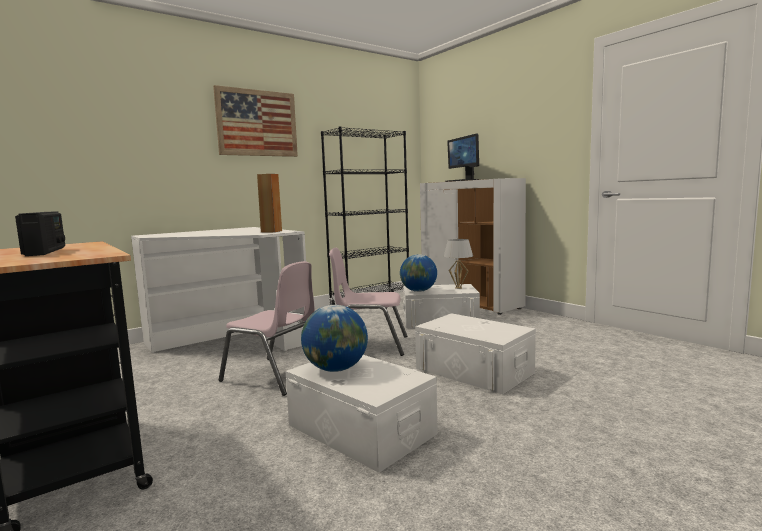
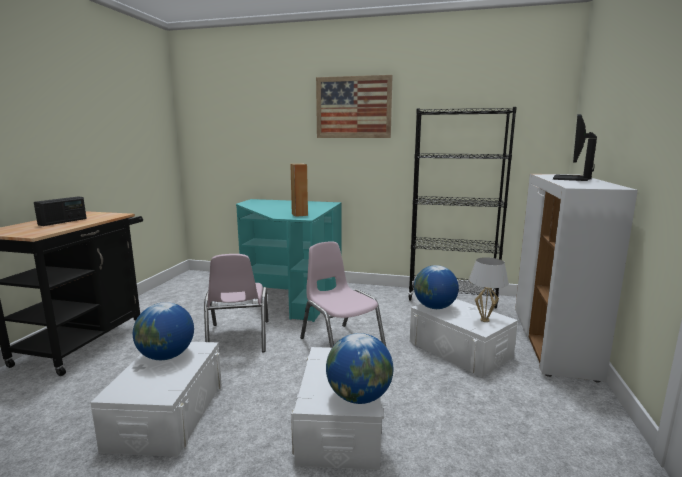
camera: 50 degrees right, 5 degrees up
(230, 339) = (290, 293): white desk -> turquoise desk
(507, 328) = (359, 397): none -> globe

